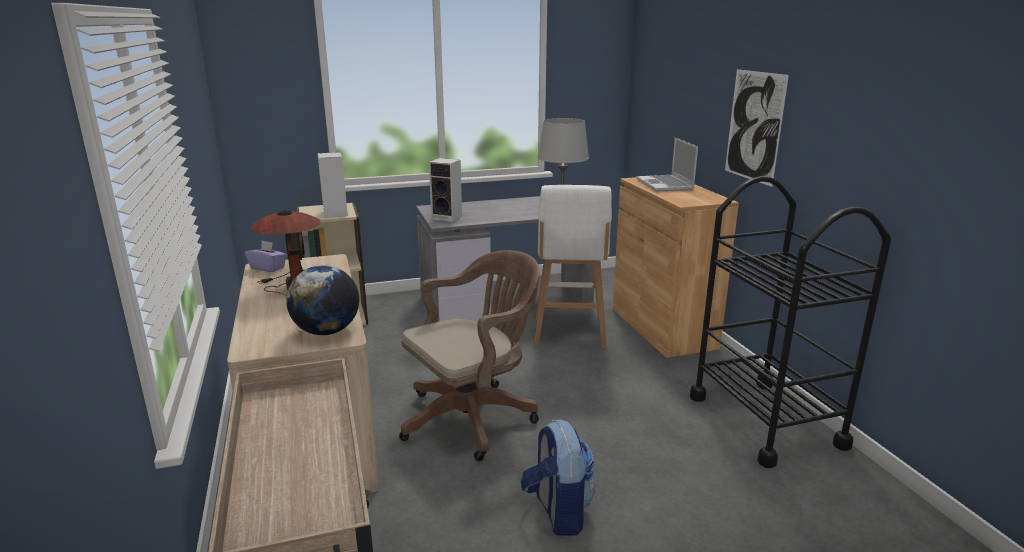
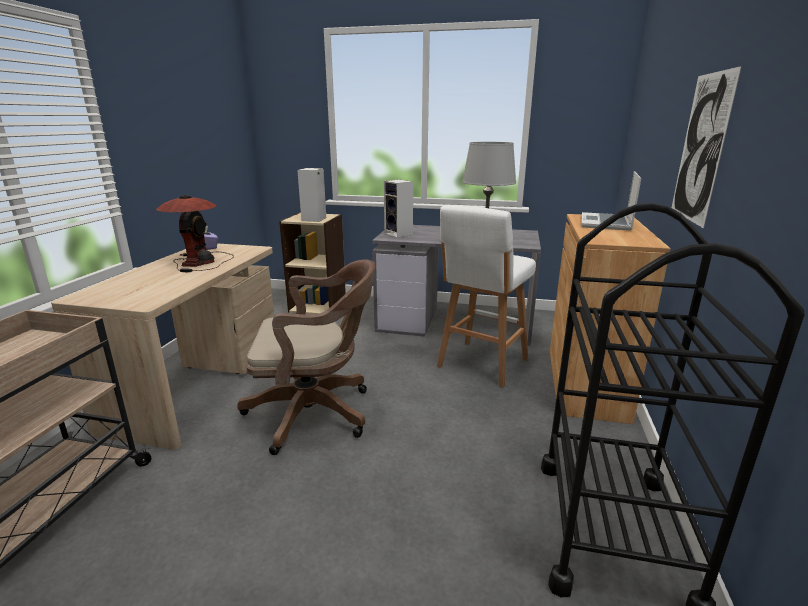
camera: 30 degrees right, 0 degrees up
(327, 331) = (145, 296): globe -> none
(557, 512) = (276, 535): backpack -> none

